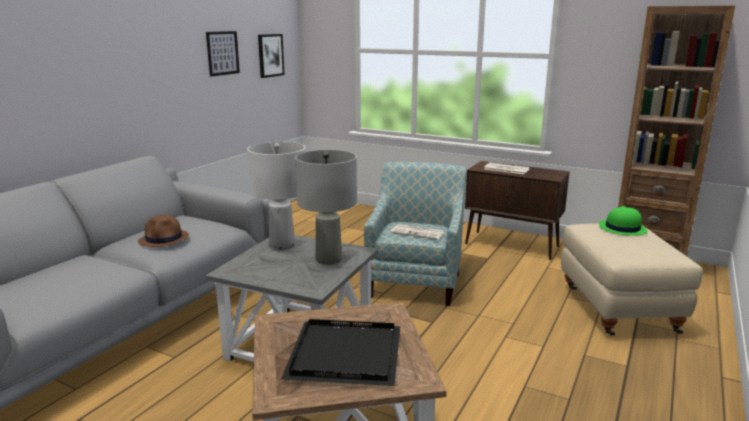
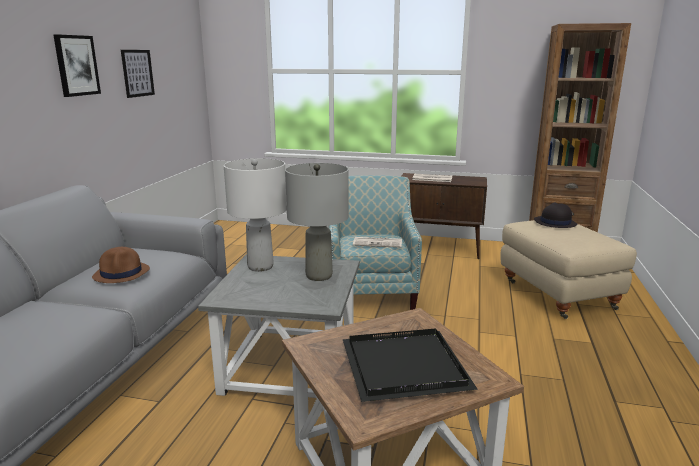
camera: 15 degrees left, 0 degrees up
(270, 55) = (180, 77): picture -> picture (76, 65)
(622, 228) = (554, 222): green hat -> black hat

